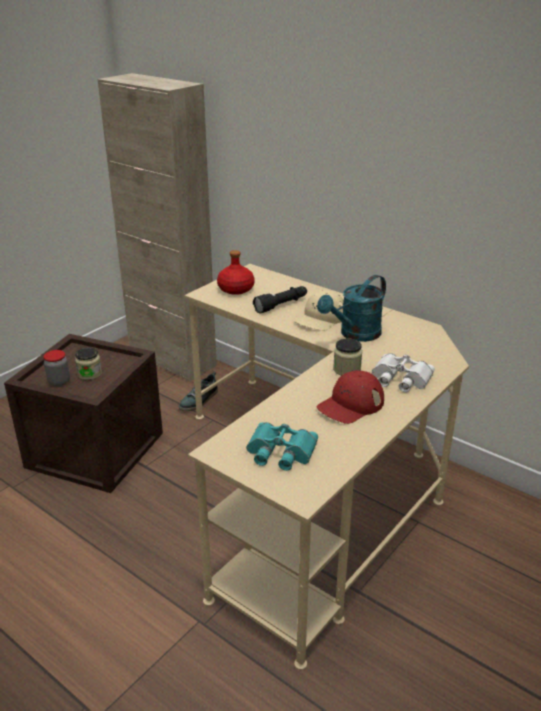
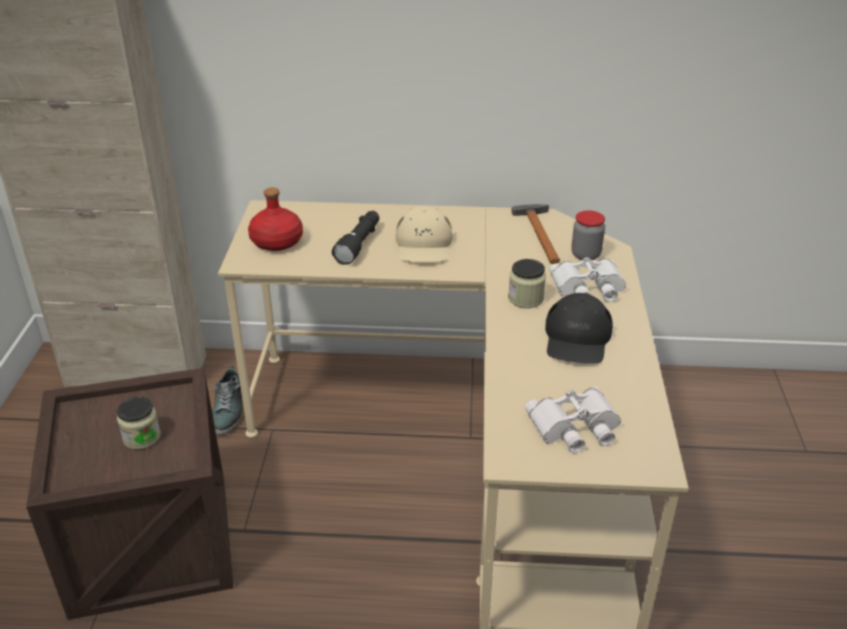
camera: 35 degrees left, 5 degrees up
(59, 382) = (108, 468): jar -> jar (585, 255)
(280, 452) = (575, 427): turquoise binoculars -> white binoculars
(351, 404) = (577, 338): red cap -> black cap
(355, 334) = (484, 252): turquoise watering can -> none
(409, 336) = (540, 233): none -> hammer

